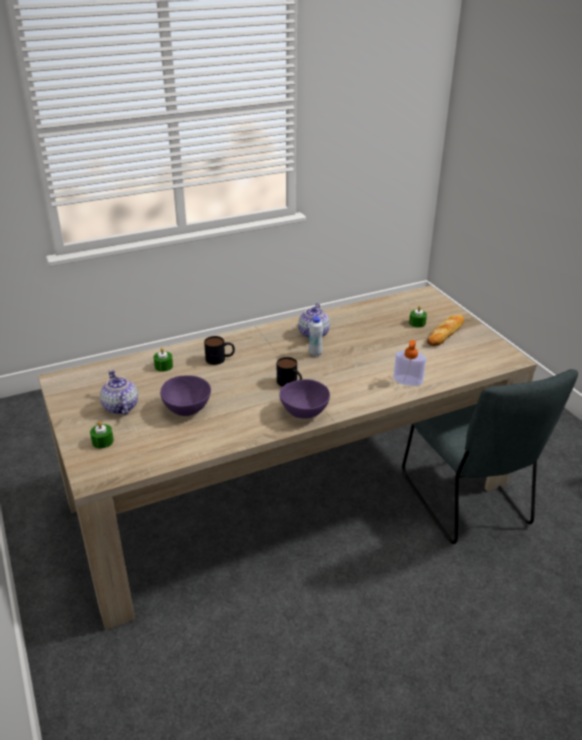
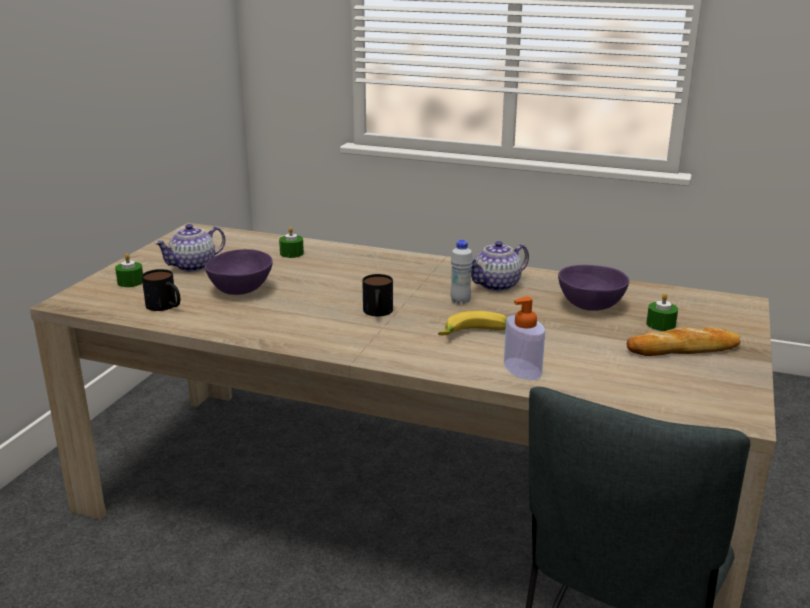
camera: 45 degrees right, 10 degrees down
(120, 407) = (194, 266): teapot -> teapot turned 150 degrees counterclockwise
(220, 359) = (353, 267): mug -> mug (166, 306)
(303, 412) = (336, 341): purple bowl -> purple bowl (589, 306)
(356, 372) = (474, 335): none -> banana

